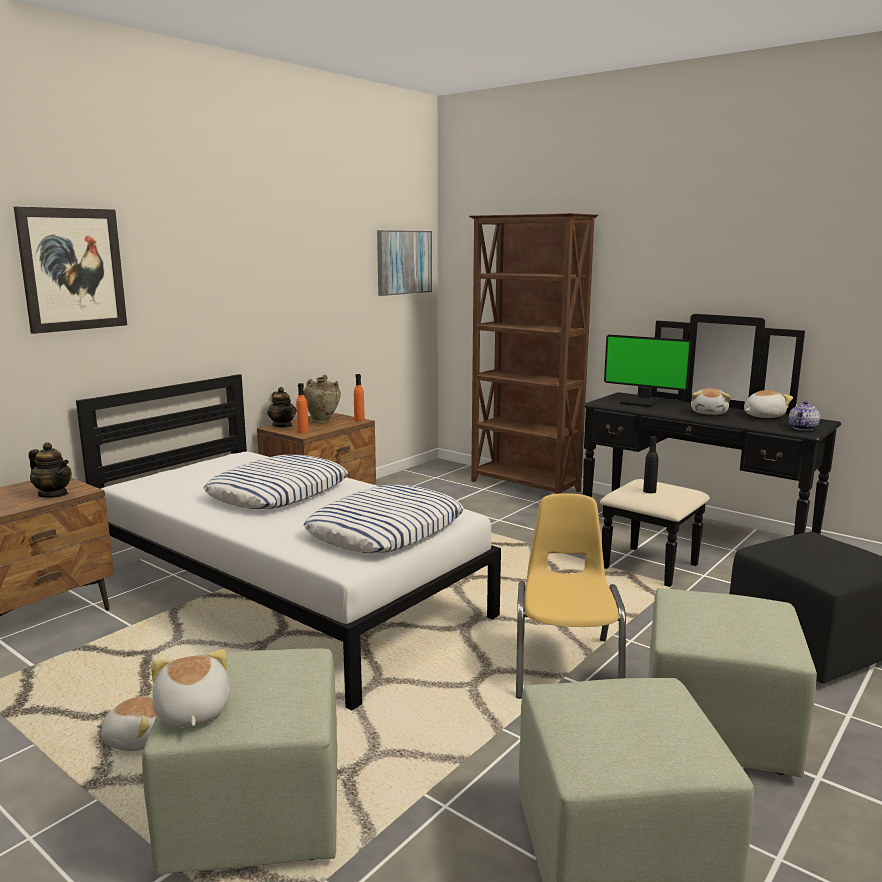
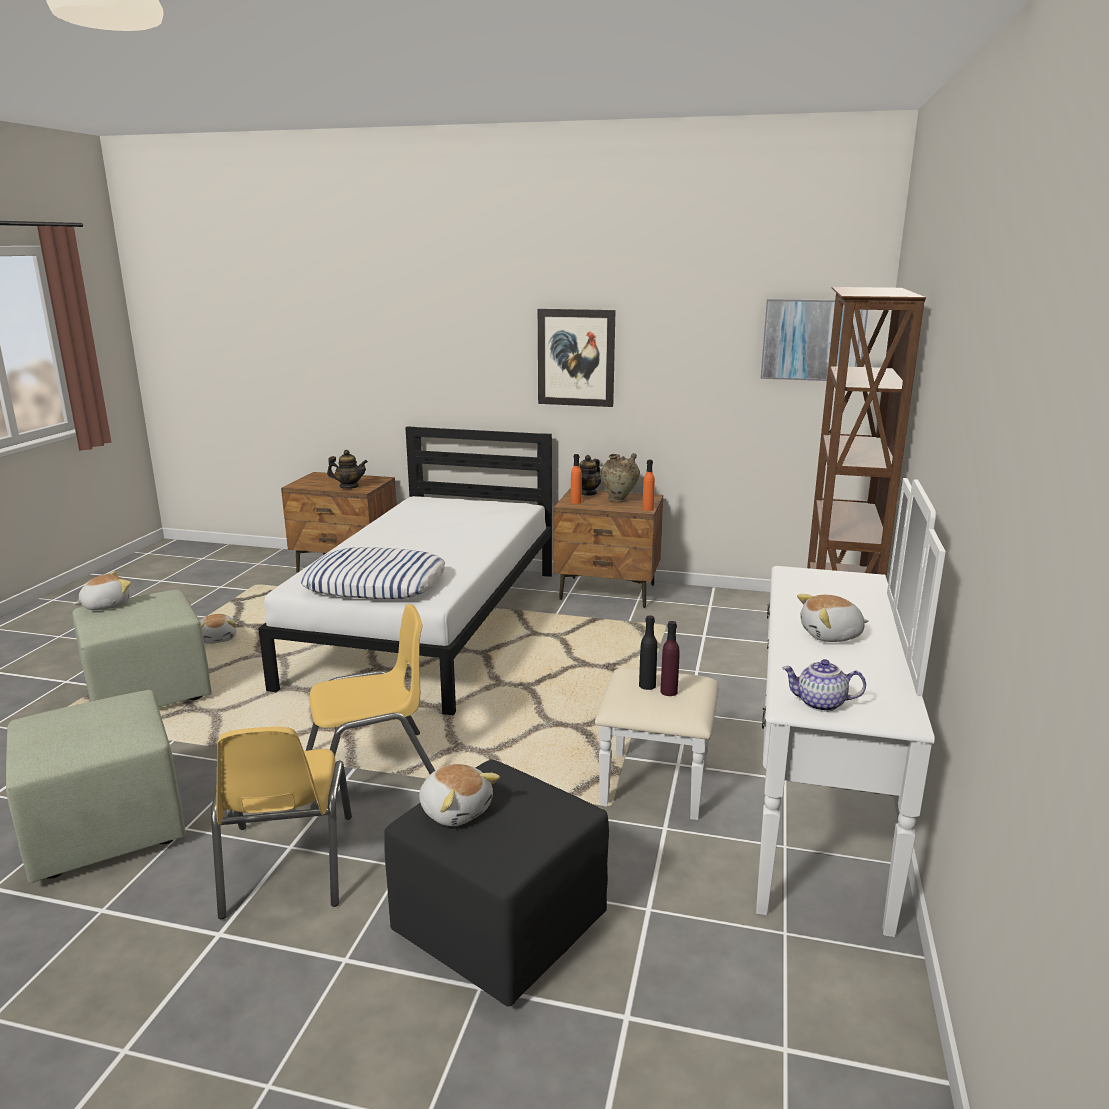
camera: 65 degrees right, 5 degrees up
(53, 494) = (349, 487): teapot -> teapot turned 90 degrees counterclockwise
(72, 269) = (416, 327): picture -> picture (576, 357)
(278, 492) = (438, 536): pillow -> none
(641, 402) = (833, 592): monitor -> none
(662, 488) = (668, 692): none -> purple bottle
(686, 540) = (778, 803): black dresser -> white dresser
(718, 730) = (287, 865): green ottoman -> yellow chair
(762, 416) = (869, 672): plush toy -> plush toy (456, 810)

